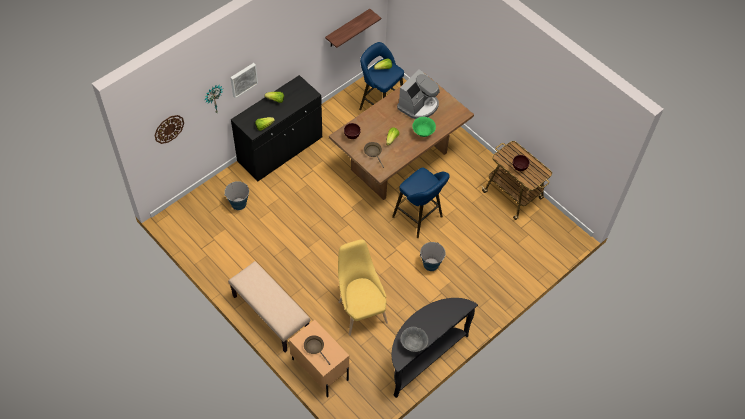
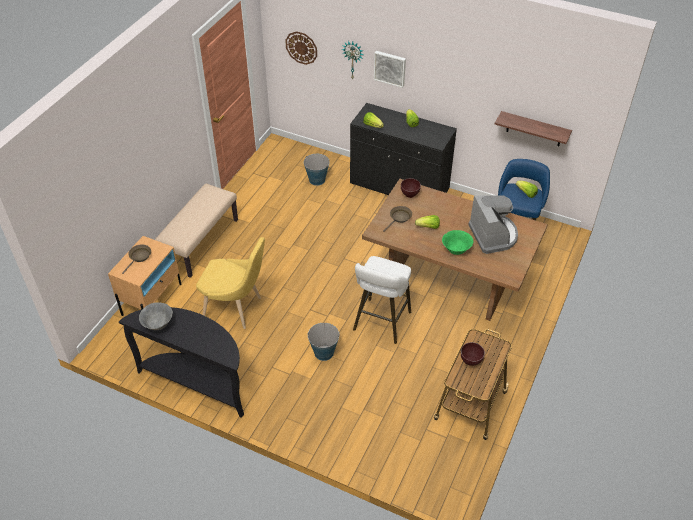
camera: 70 degrees right, 10 degrees down
(360, 309) = (236, 309): yellow chair -> yellow chair turned 60 degrees clockwise
(418, 105) = (493, 235): coffee machine -> coffee machine turned 120 degrees counterclockwise
(419, 218) = (381, 323): blue stool -> white stool

